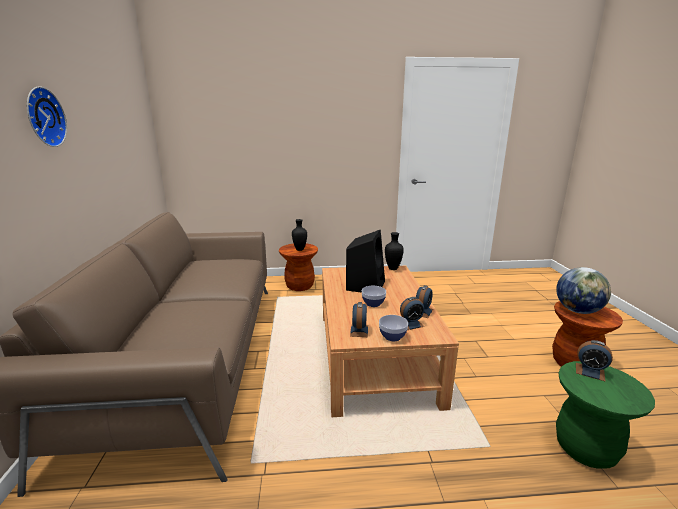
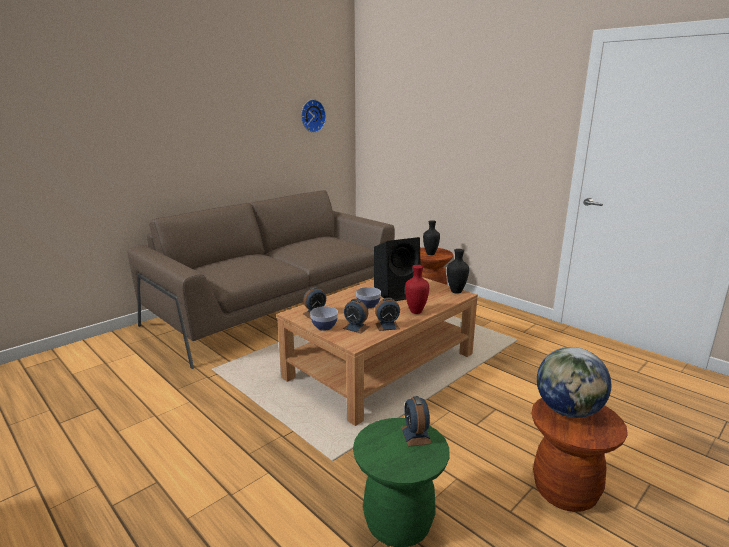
camera: 50 degrees right, 0 degrees up
(43, 117) = (217, 110): wall clock -> wall clock (312, 116)
(409, 292) = (416, 311): none -> red vase

